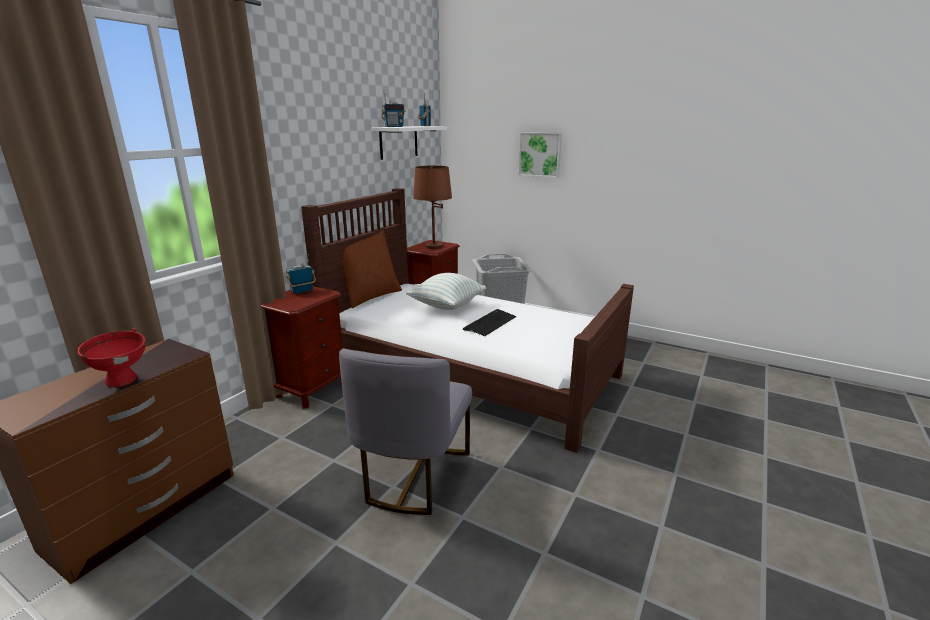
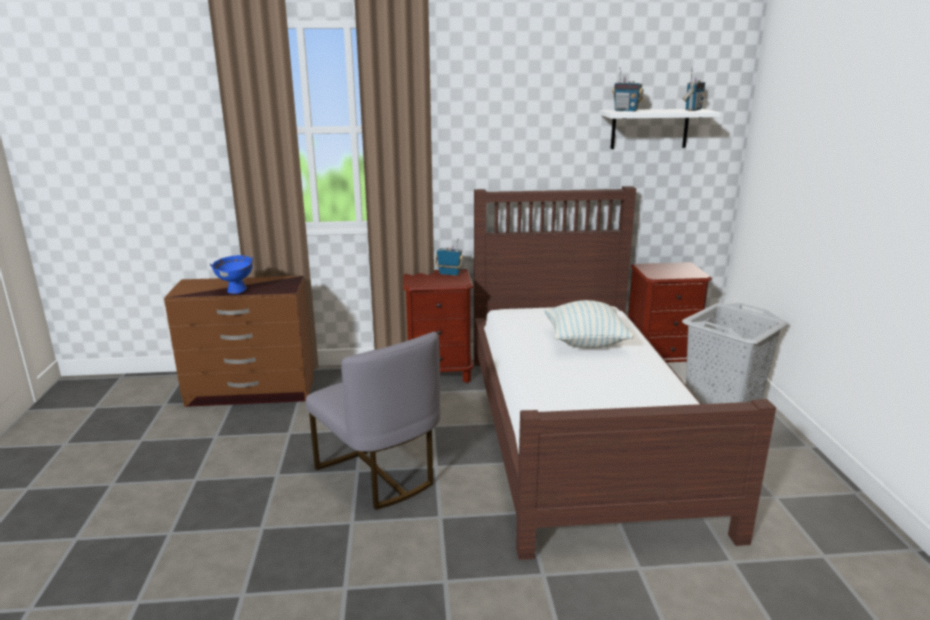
camera: 55 degrees right, 0 degrees up
(123, 382) = (236, 291): red bowl -> blue bowl
(370, 297) = (546, 305): brown pillow -> none
(413, 475) = (379, 474): grey chair -> grey chair turned 105 degrees counterclockwise
(433, 246) = (671, 271): brown table lamp -> none
(490, 323) = (581, 376): keyboard -> none
(540, 154) = (835, 170): picture -> none

